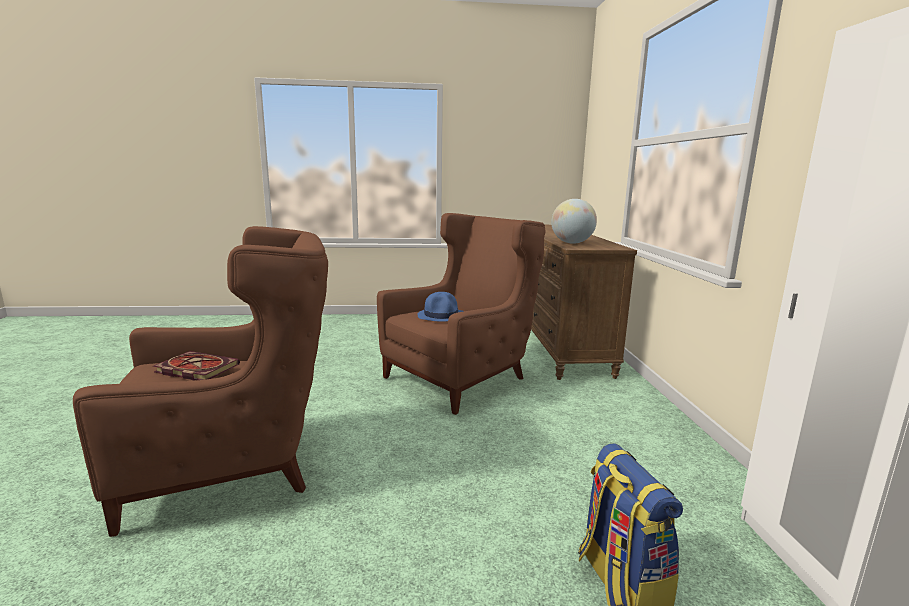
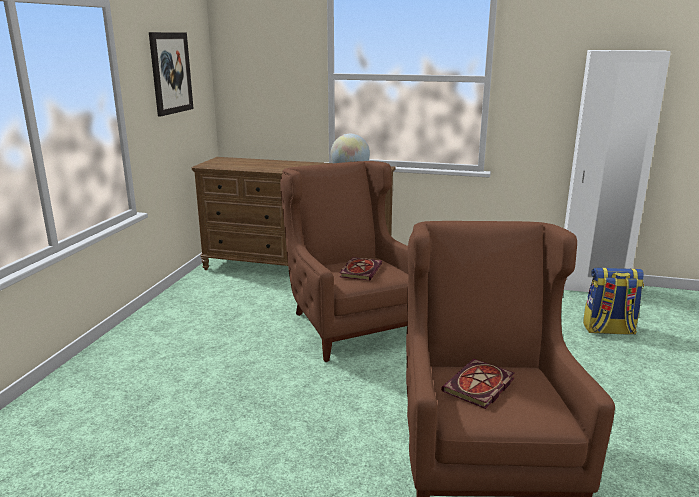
camera: 70 degrees left, 5 degrees up
(441, 315) = (360, 270): blue hat -> book
(512, 143) = (171, 73): none -> picture

